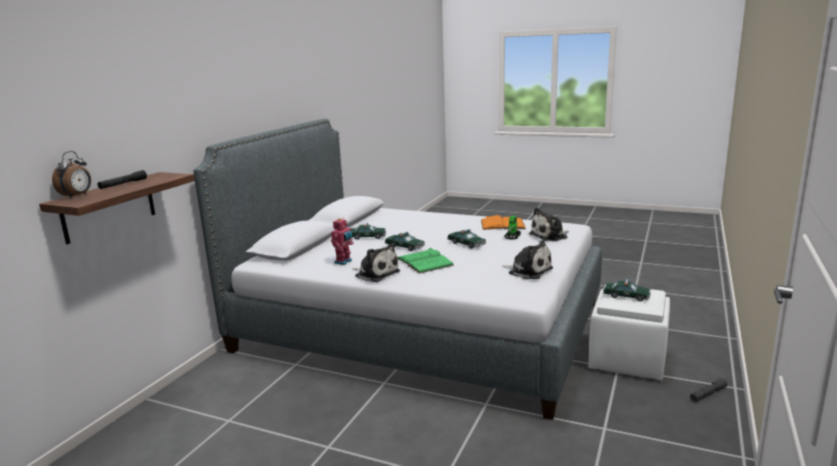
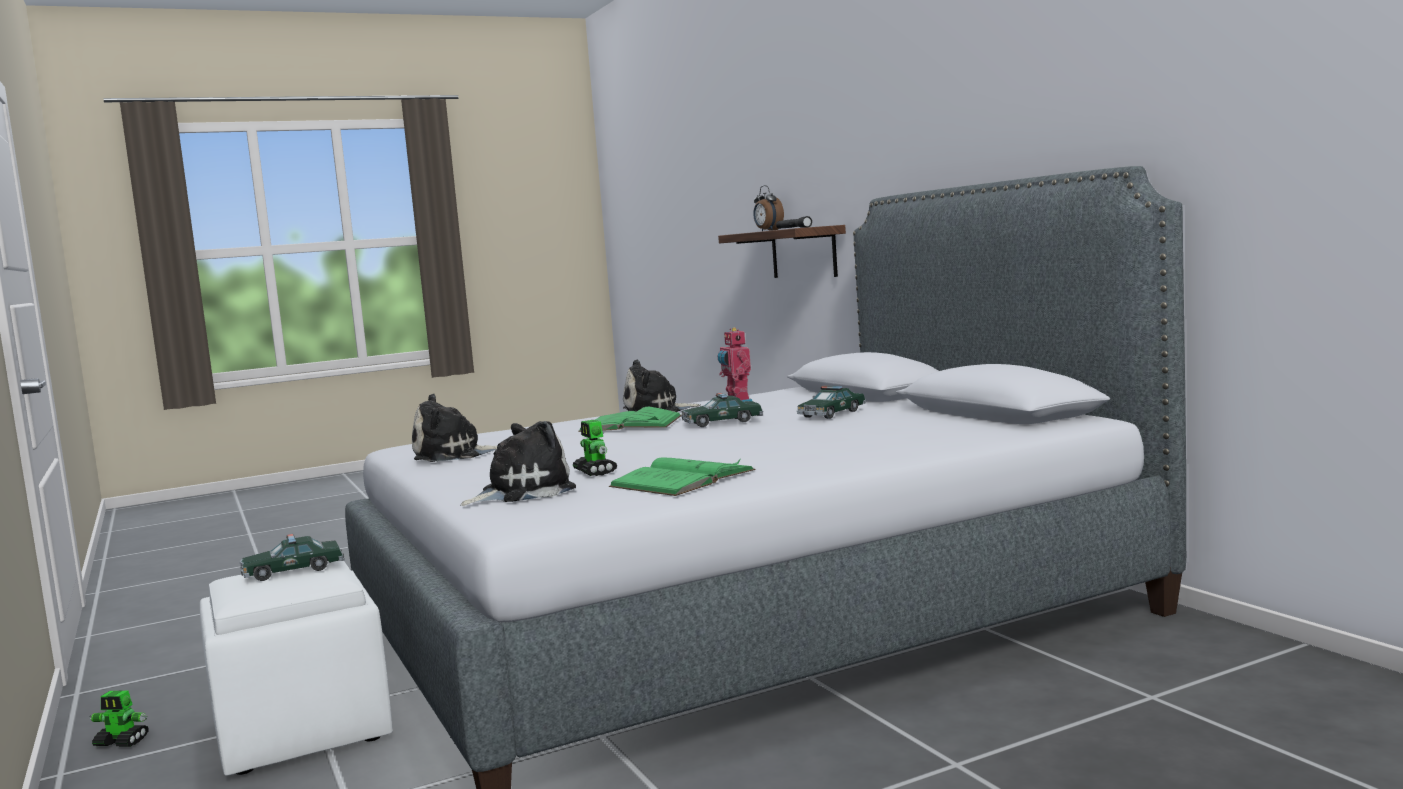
camera: 130 degrees right, 10 degrees down
(466, 244) = (642, 445): toy car -> none
(502, 224) = (682, 478): orange book -> green book
(550, 236) = (522, 492): plush toy -> plush toy turned 45 degrees clockwise
(708, 394) = (122, 742): grey flashlight -> toy robot

